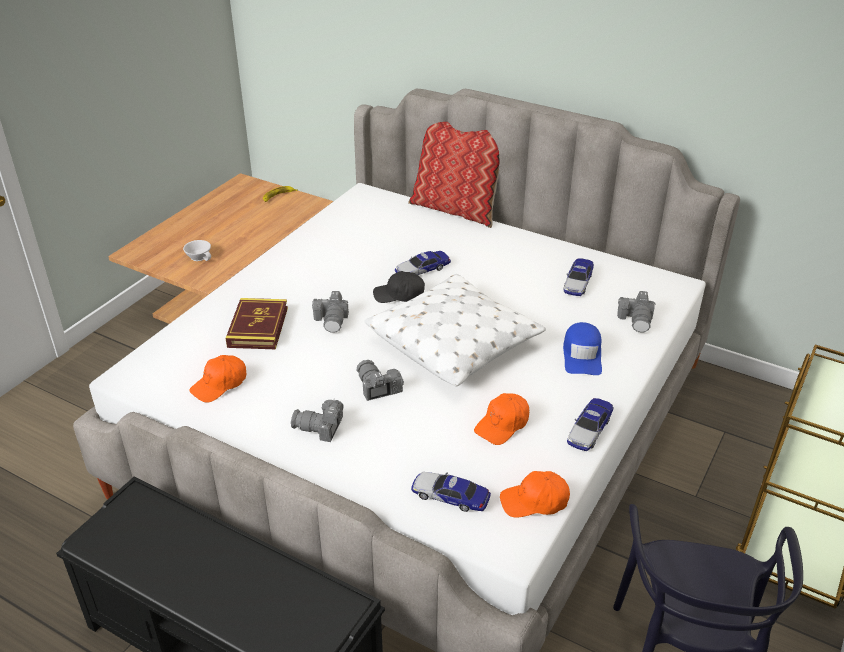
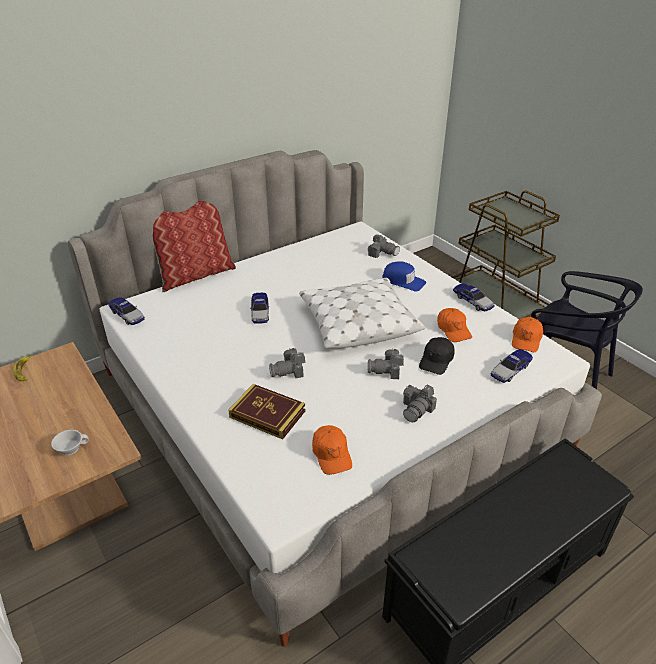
camera: 65 degrees left, 0 degrees up
(332, 320) = (289, 371): camera -> camera turned 135 degrees clockwise
(399, 295) = (283, 330): black cap -> black cap (436, 360)
(578, 282) = (328, 258): toy car -> toy car (127, 315)

